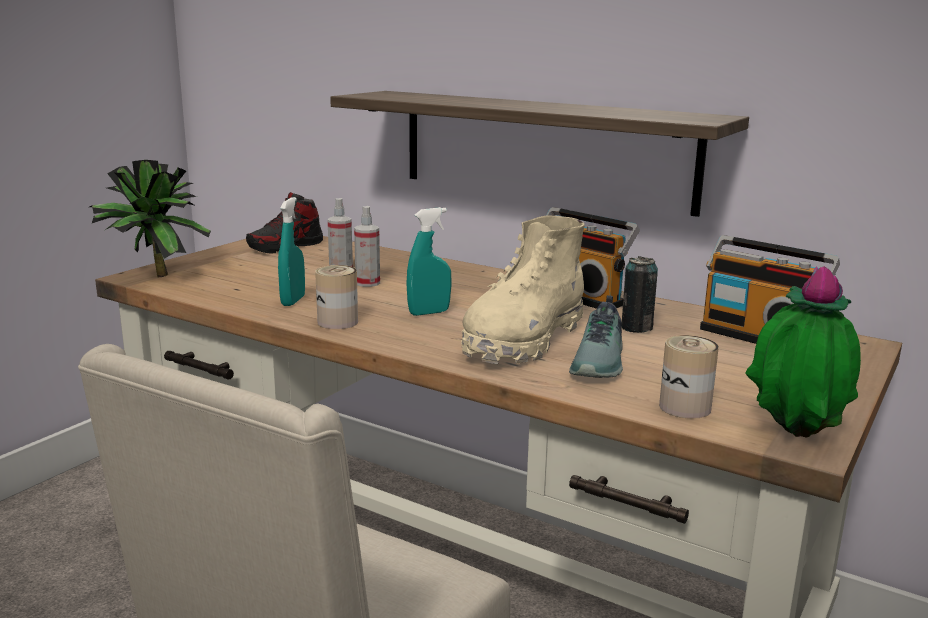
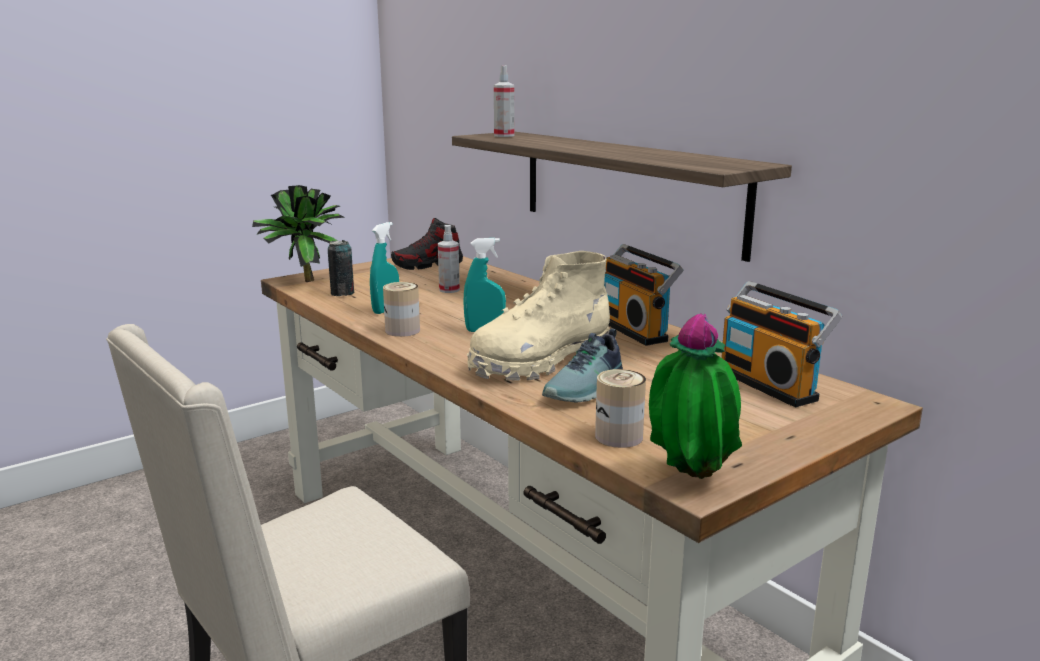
camera: 20 degrees right, 0 degrees up
(367, 283) = (461, 301): spray bottle -> spray bottle (504, 135)
(636, 328) = (656, 363): can -> can (342, 293)

